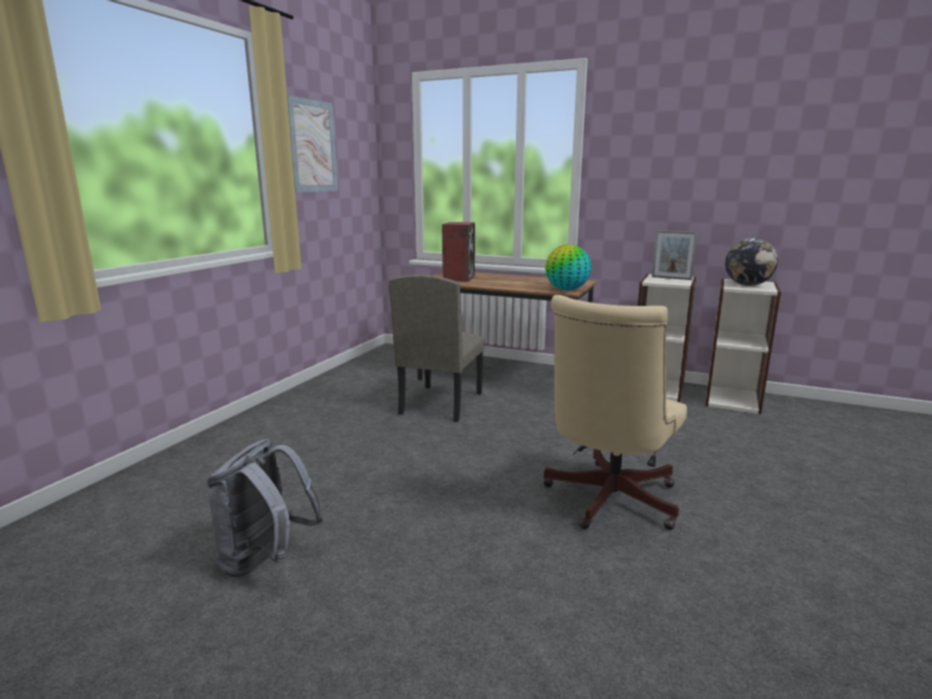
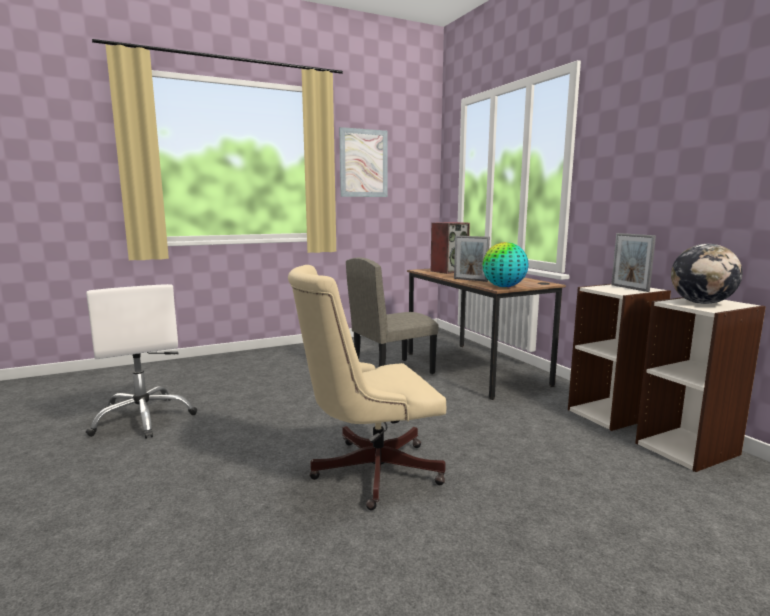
camera: 40 degrees right, 5 degrees down
(266, 561) = (144, 418): grey backpack -> white office chair
(514, 286) = (470, 280): none -> picture frame

